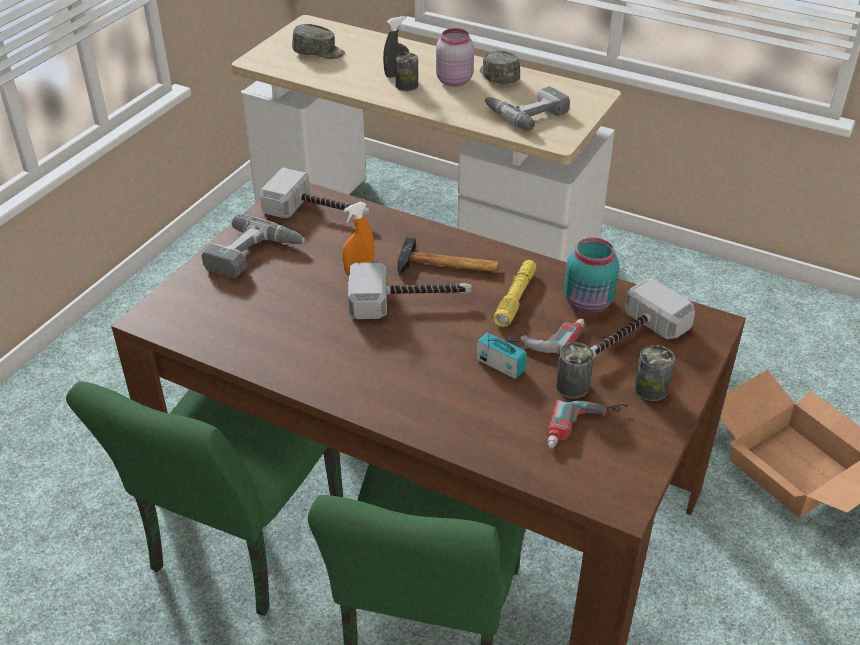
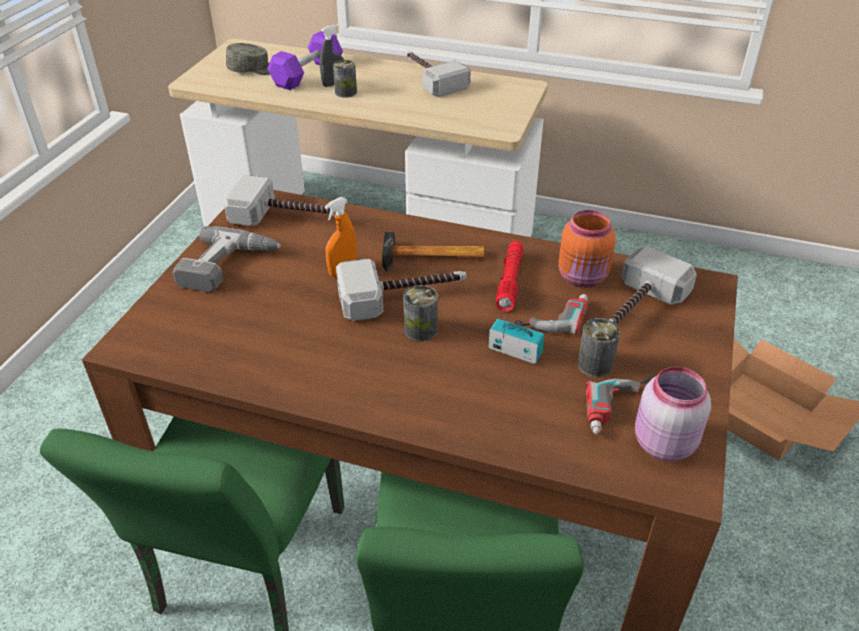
camera: 10 degrees left, 0 degrees up
(372, 62) = (307, 74): none -> purple dumbbell
(453, 80) = (389, 84): pink jar -> pink jar (661, 443)
(498, 76) = (430, 78): grey cap -> hammer
(515, 298) = (510, 281): yellow flashlight -> red flashlight
(526, 112) = (465, 107): power drill -> none
(589, 303) = (583, 278): turquoise jar -> orange jar
(651, 389) = (674, 357): can -> can (420, 330)

